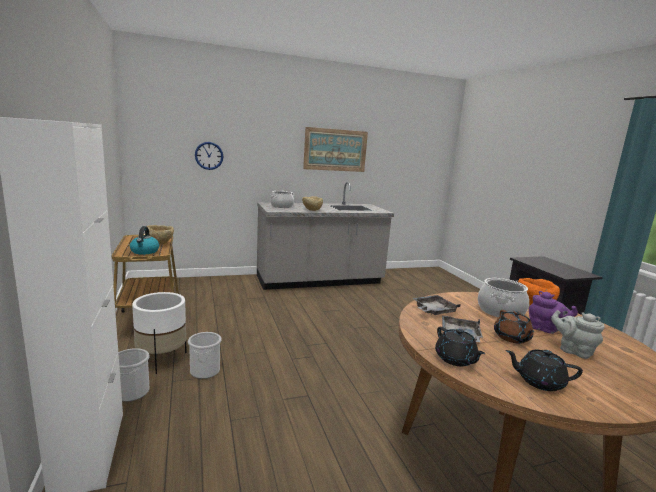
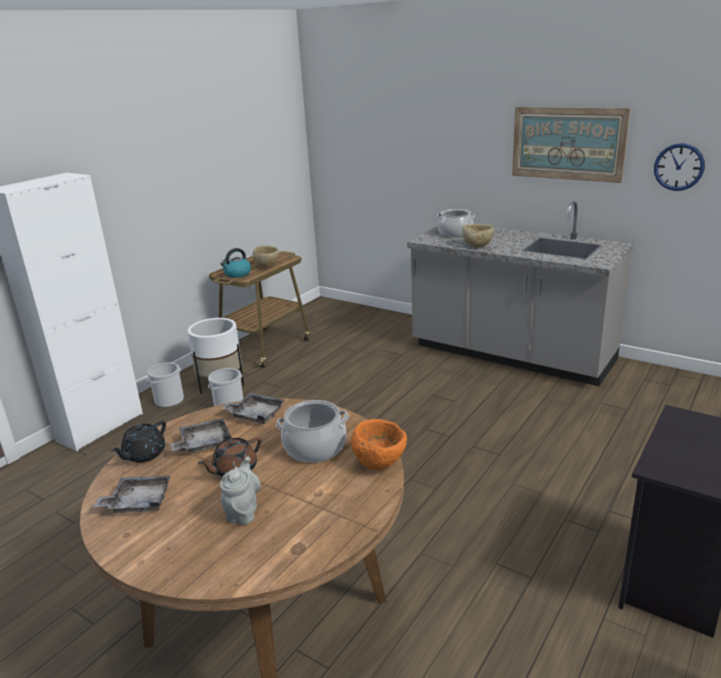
camera: 55 degrees right, 10 degrees up
(209, 155) = (390, 155): wall clock -> wall clock (679, 167)
(539, 381) = (138, 502): black teapot -> grey tray
(545, 329) = (291, 485): purple teapot -> none

